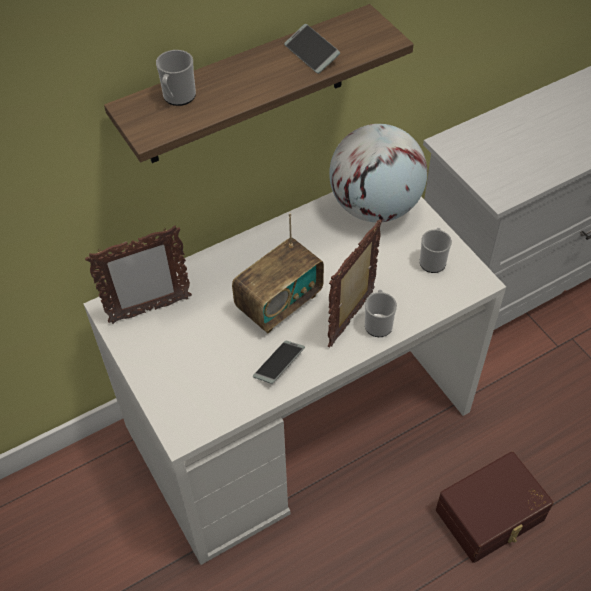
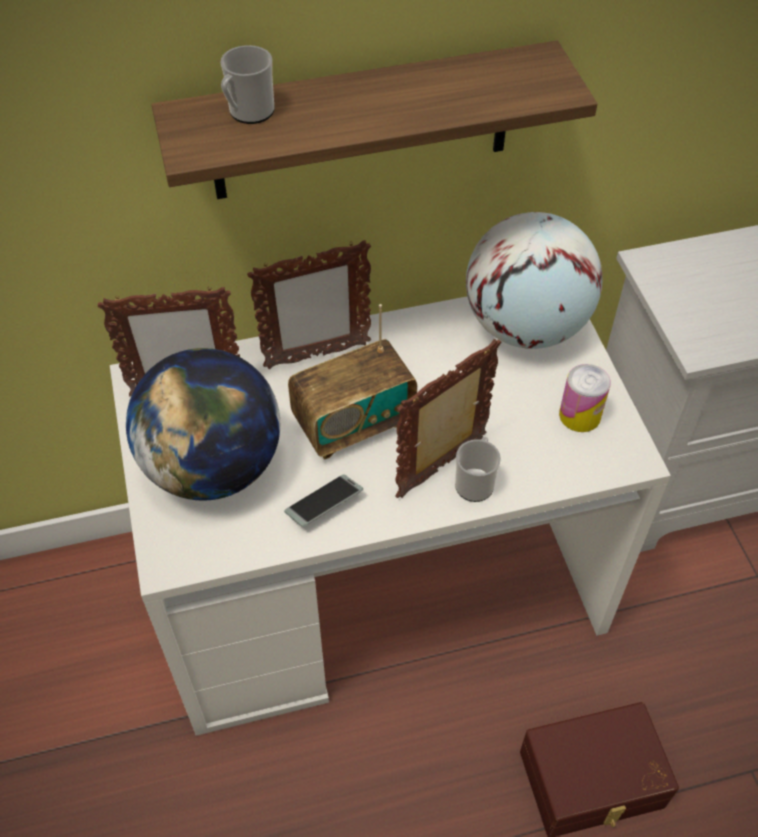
camera: 15 degrees right, 0 degrees up
(190, 358) = (214, 466): none -> globe
(234, 261) = (316, 355): none -> picture frame
(311, 54) = (449, 91): phone -> none
(433, 260) = (580, 415): mug -> can

